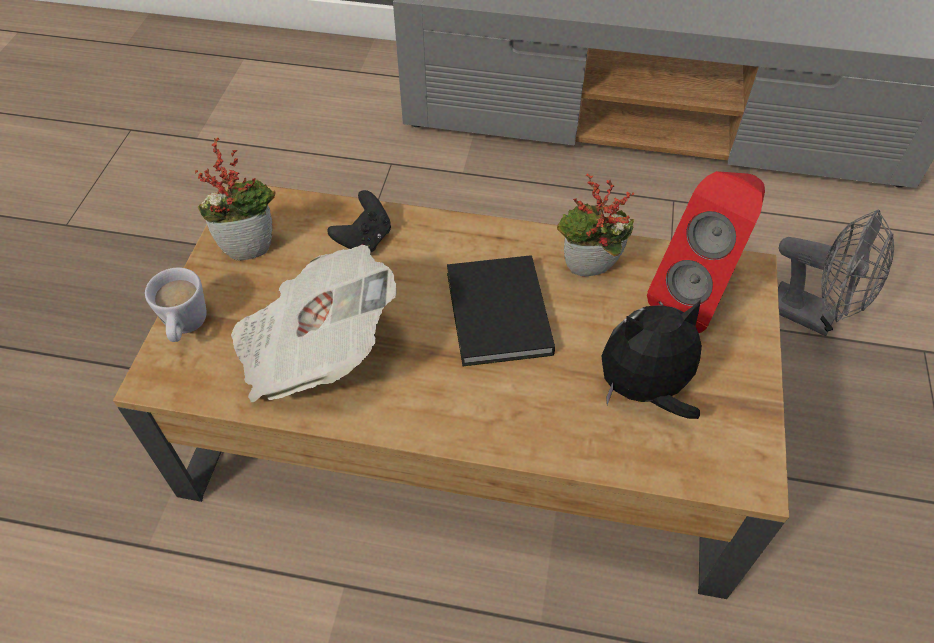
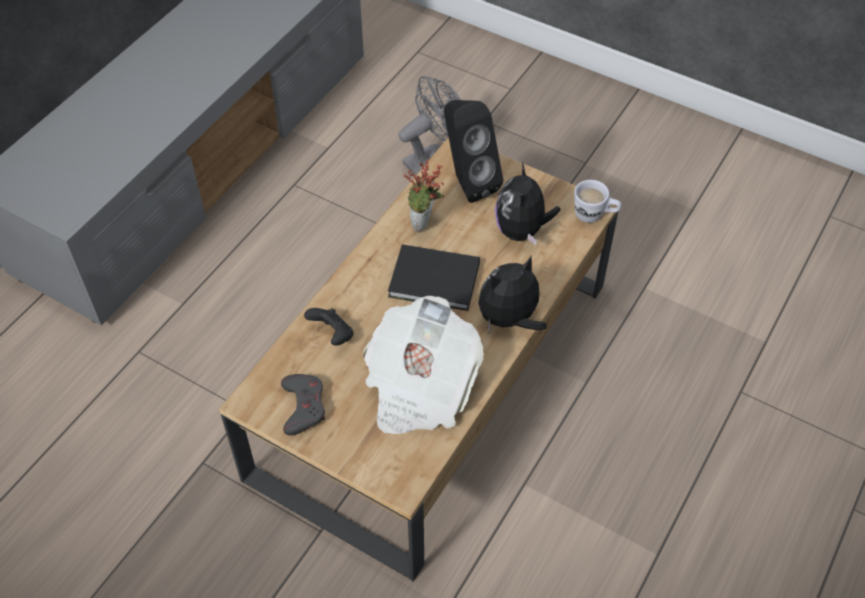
camera: 70 degrees left, 0 degrees up
(185, 328) = (364, 461): white mug -> white mug (594, 215)
(251, 247) = (303, 406): potted plant -> grey game controller
(467, 421) = (509, 320): none -> plush toy
(695, 298) = (467, 182): red speaker -> black speaker

